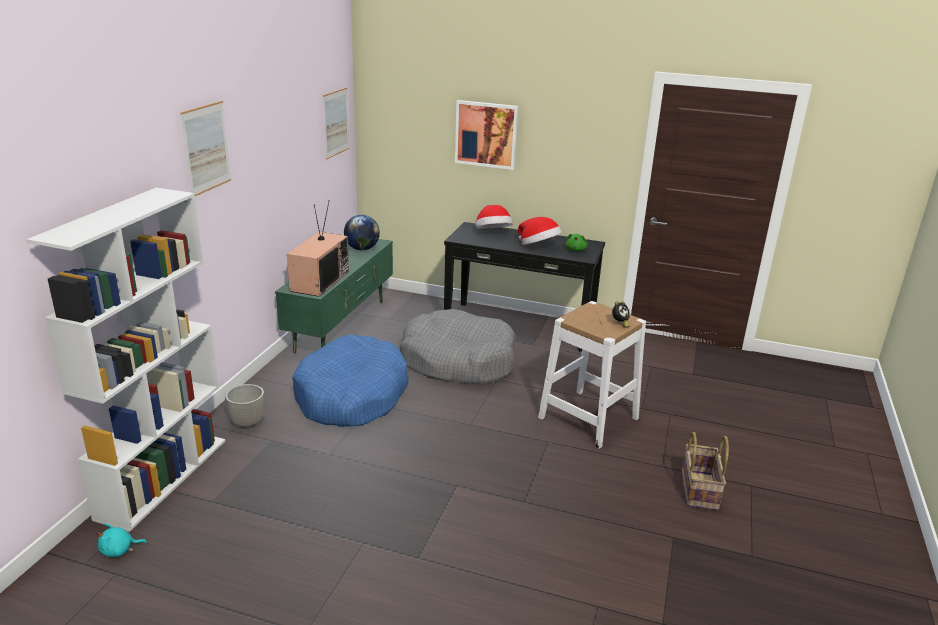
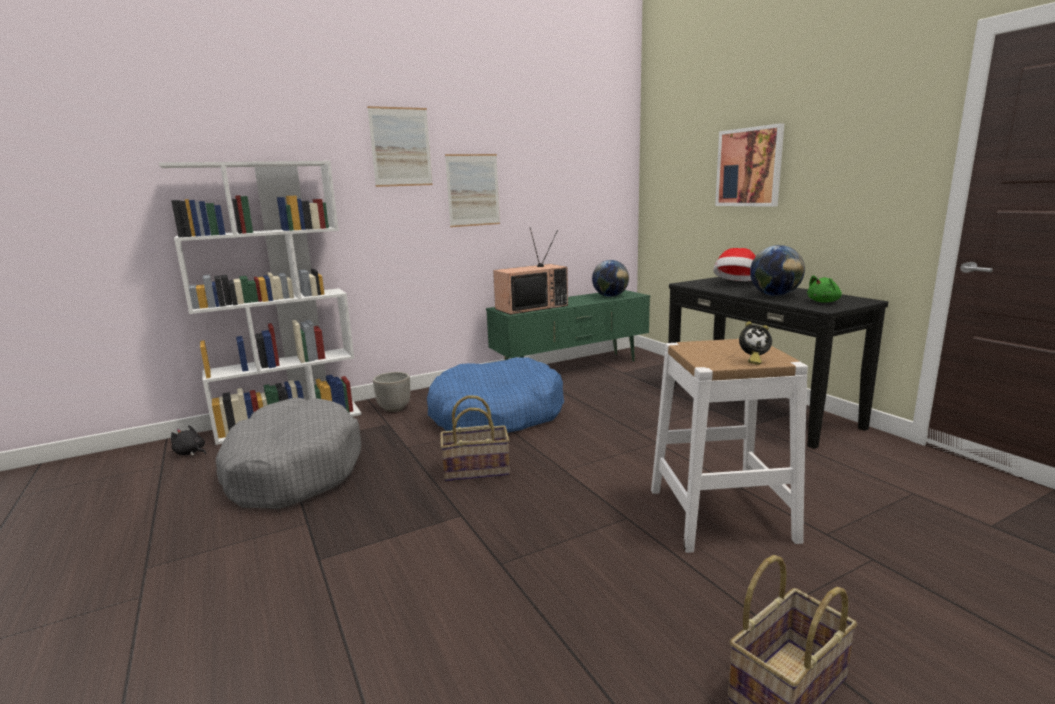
camera: 45 degrees right, 10 degrees down
(119, 550) = (190, 453): turquoise plush toy -> black plush toy
(336, 123) = (604, 169): picture -> picture (473, 190)
(415, 450) = (476, 470): none -> basket
(458, 361) = (638, 417): grey dog bed -> grey dog bed (292, 470)
(538, 246) = (774, 295): hat -> globe

